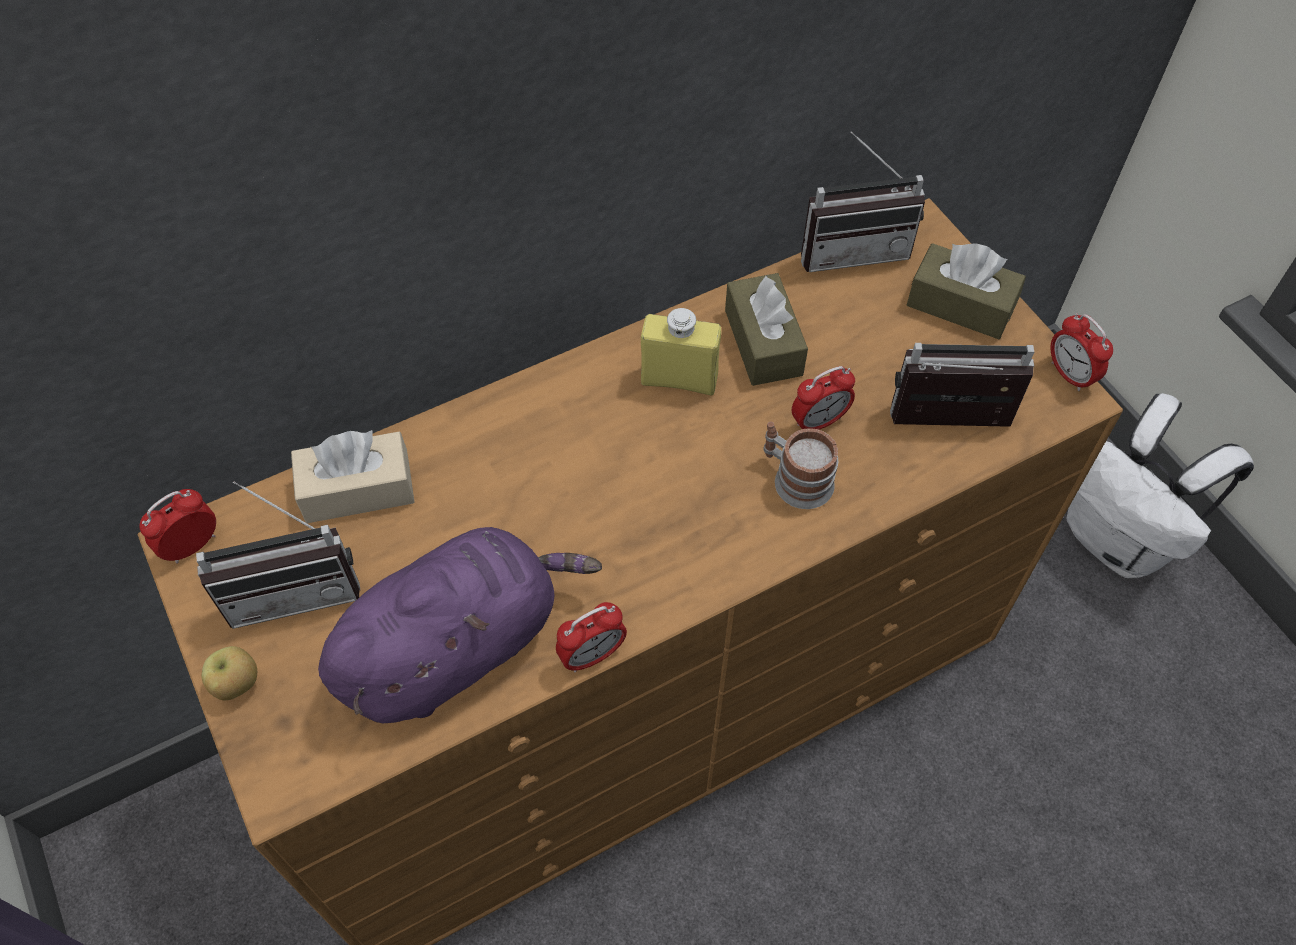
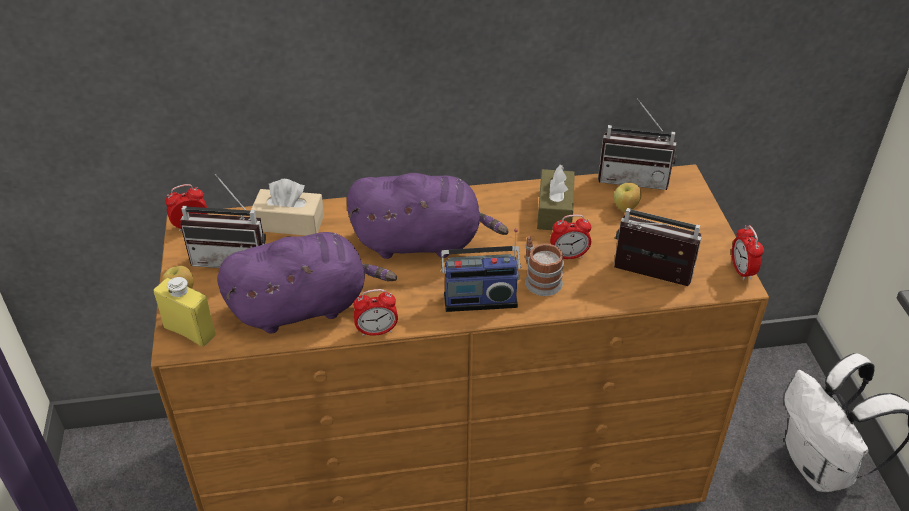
camera: 20 degrees right, 15 degrees down
(588, 463) = (422, 242): none -> purple plush toy
(679, 379) = (495, 216): yellow bottle -> yellow bottle (190, 331)
(722, 542) = (479, 298): none -> radio
(864, 309) = (625, 208): none -> apple
(960, 305) = (688, 220): brown tissue box -> none

